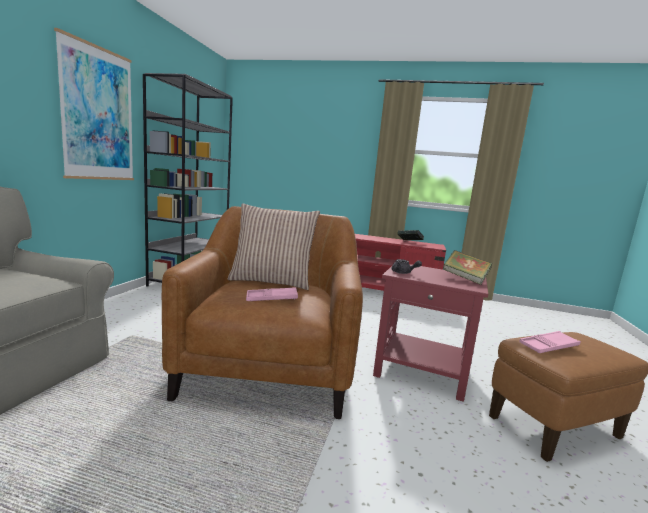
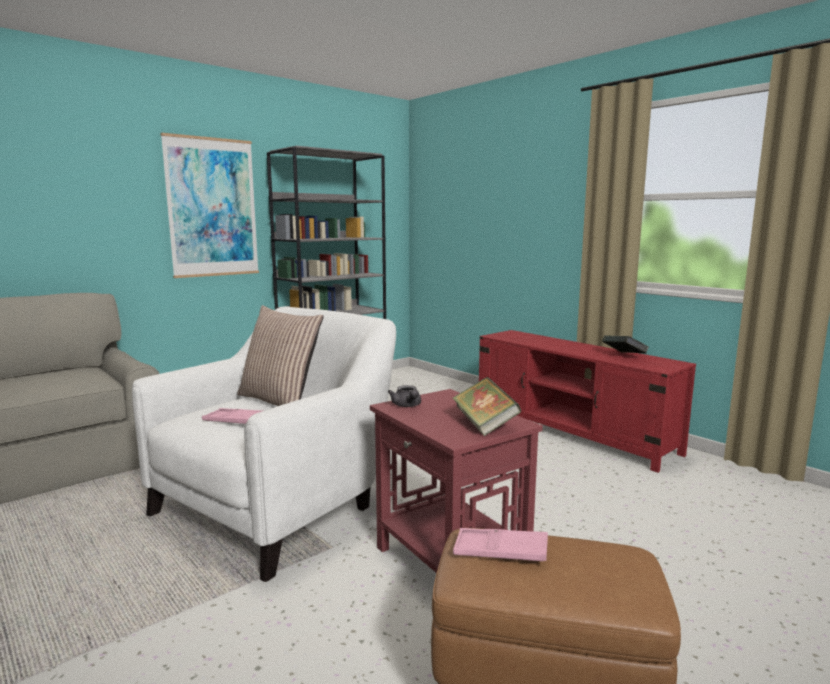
camera: 35 degrees right, 0 degrees up
(270, 365) = (279, 505): brown armchair -> white armchair

